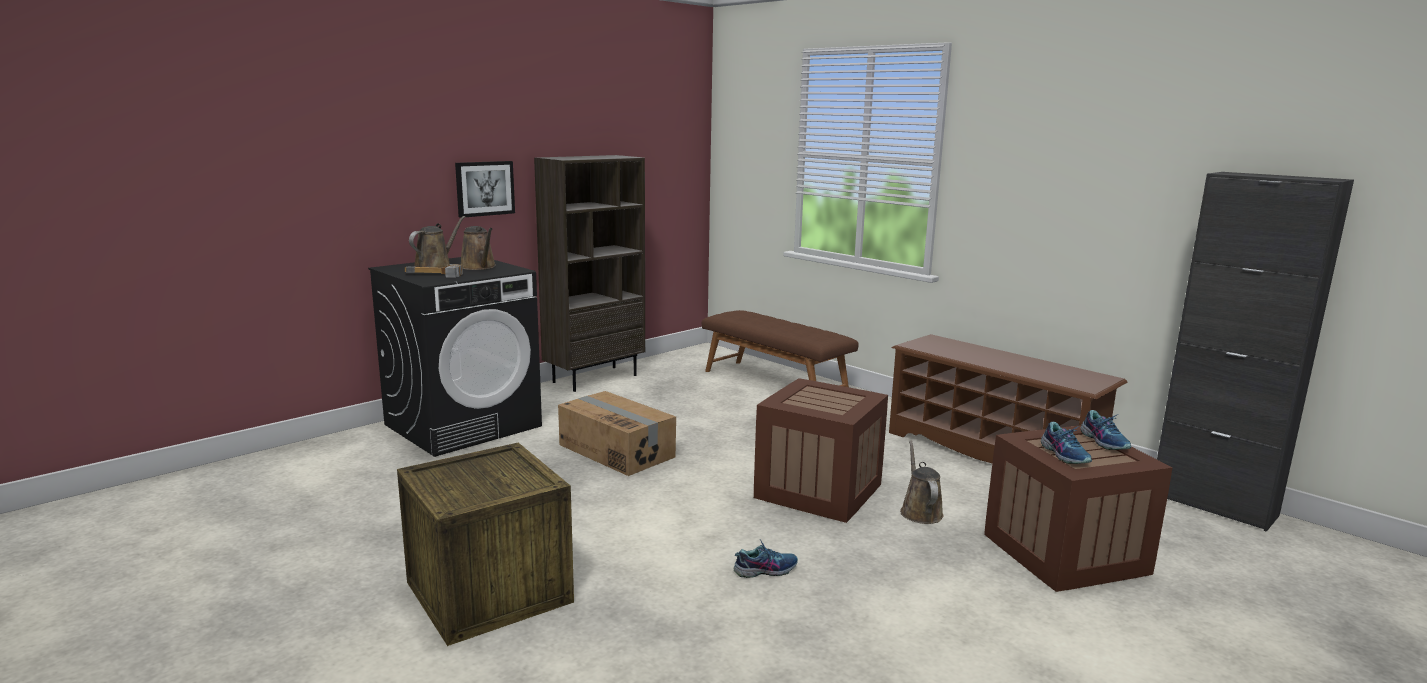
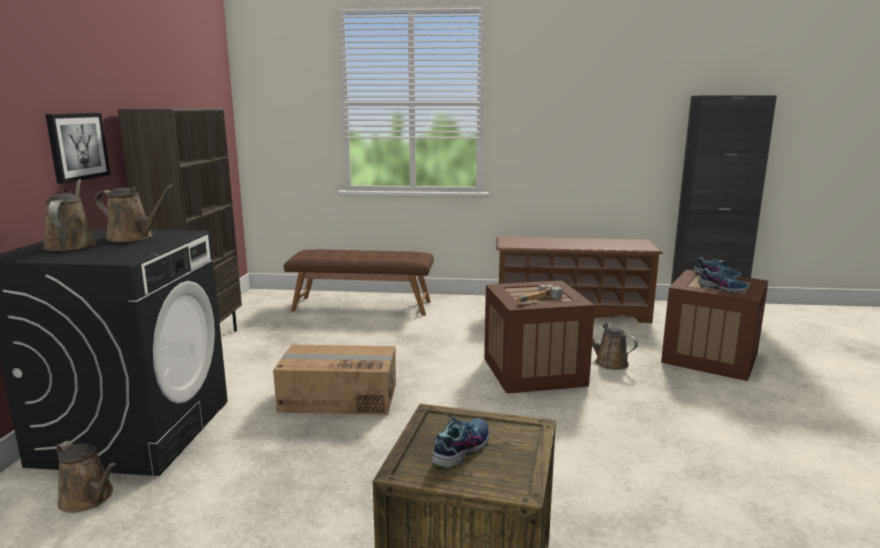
camera: 40 degrees left, 0 degrees up
(386, 454) = (89, 499): none -> brown watering can
(434, 275) = (106, 253): hammer -> hammer (541, 299)
(765, 570) = (610, 441): shoe -> shoe (461, 449)

